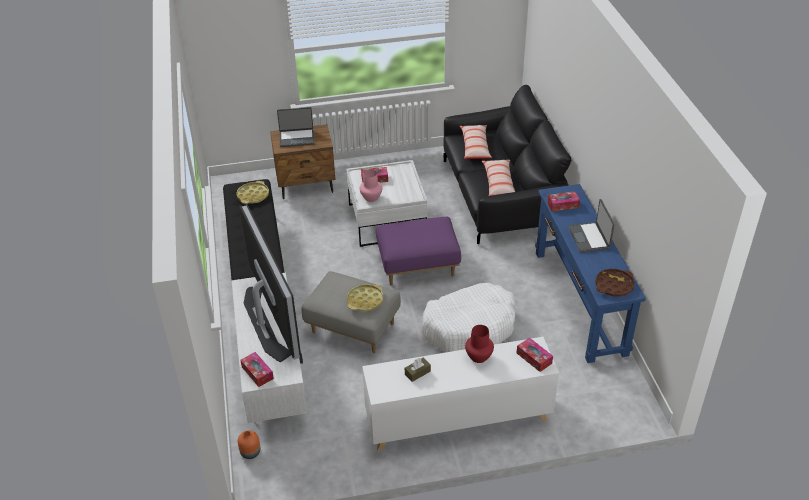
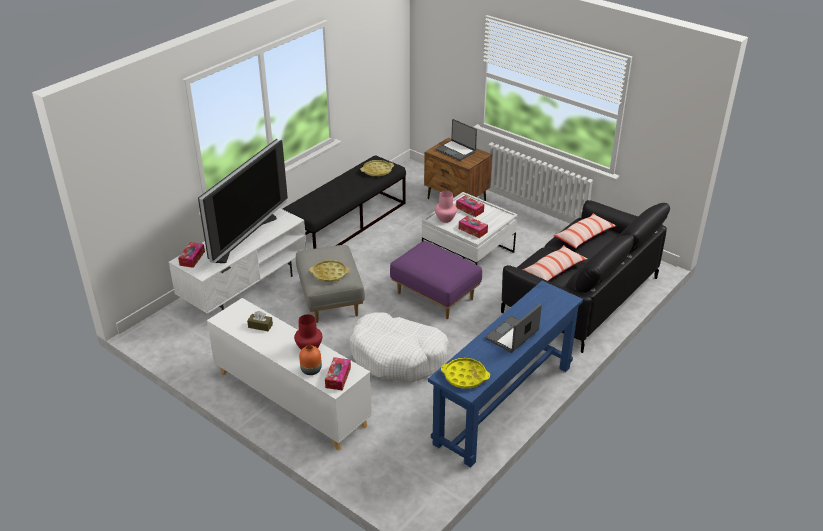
camera: 50 degrees right, 5 degrees down
(250, 452) = (167, 317): orange vase -> orange vase (311, 369)
(563, 205) = (538, 302): tissue box -> tissue box (473, 230)
(614, 285) = (465, 376): brown tray -> yellow tray

